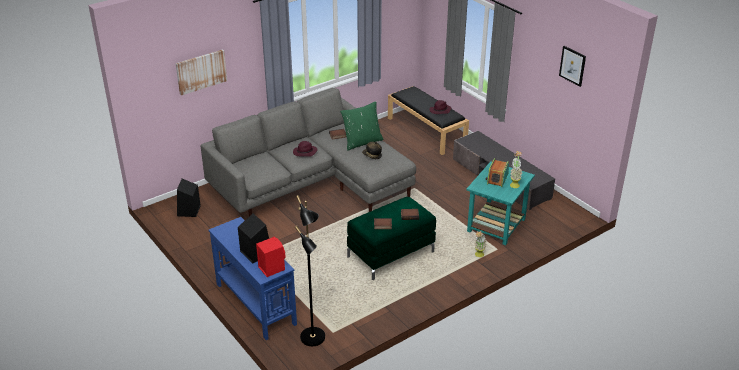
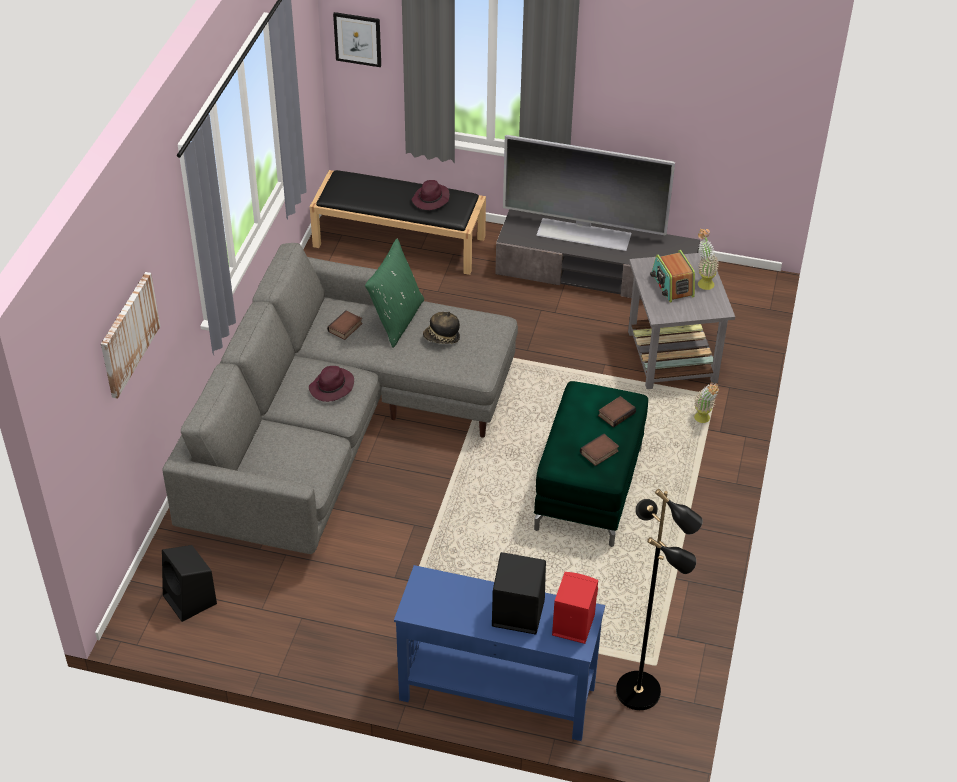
camera: 40 degrees left, 10 degrees up
(496, 225) = (672, 357): turquoise side table -> grey side table
(499, 153) = (584, 233): none -> television
(572, 65) = (707, 53): picture -> picture (357, 39)

